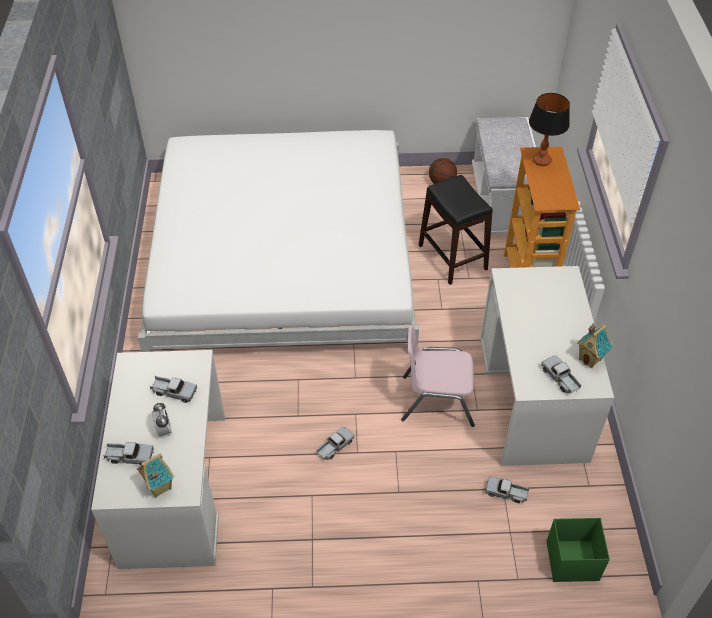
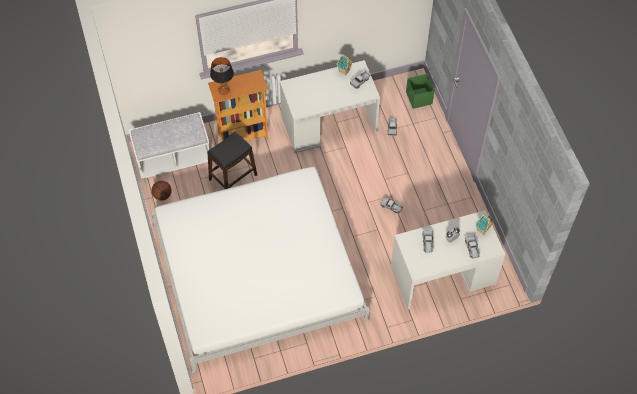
camera: 105 degrees left, 10 degrees up
(437, 400) = (345, 166): pink chair -> none

